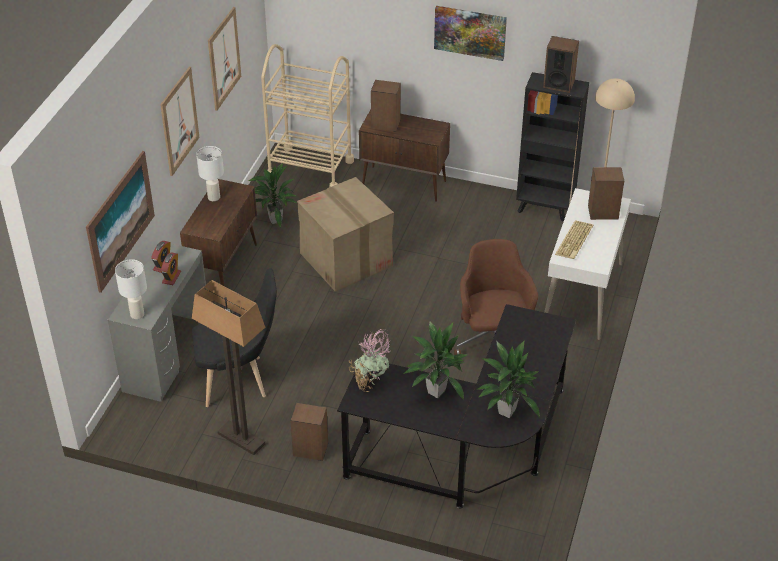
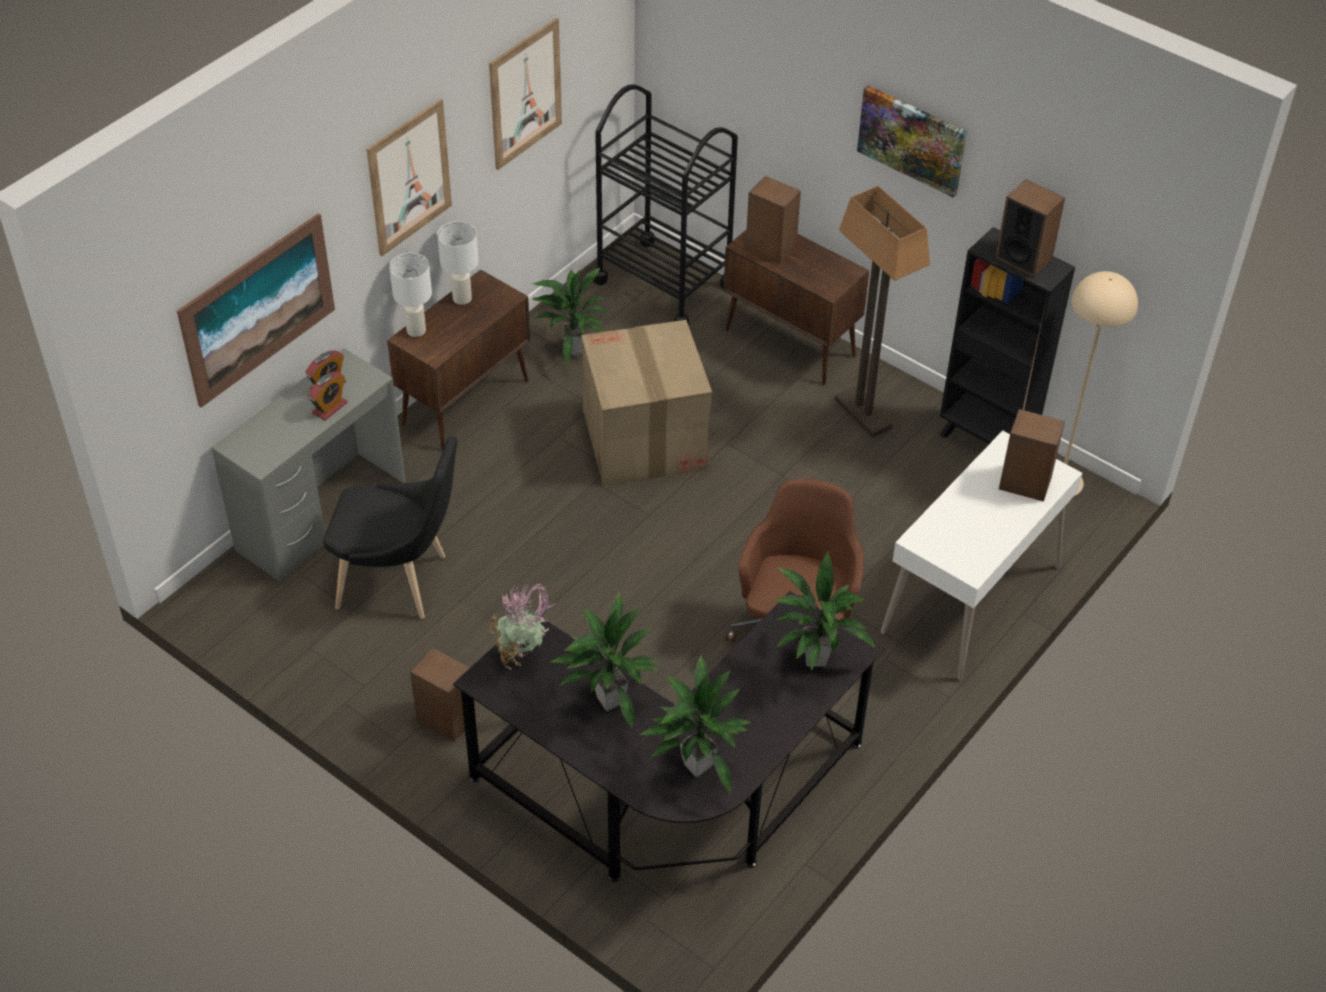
camera: 20 degrees right, 5 degrees up
(137, 314) = (254, 450): white table lamp -> white table lamp (416, 330)
(240, 439) = (358, 672): floor lamp -> floor lamp (862, 413)
(310, 169) = (664, 283): beige cart -> black cart
(541, 336) = (814, 659): none -> potted plant
(575, 241) = (954, 518): keyboard -> none

